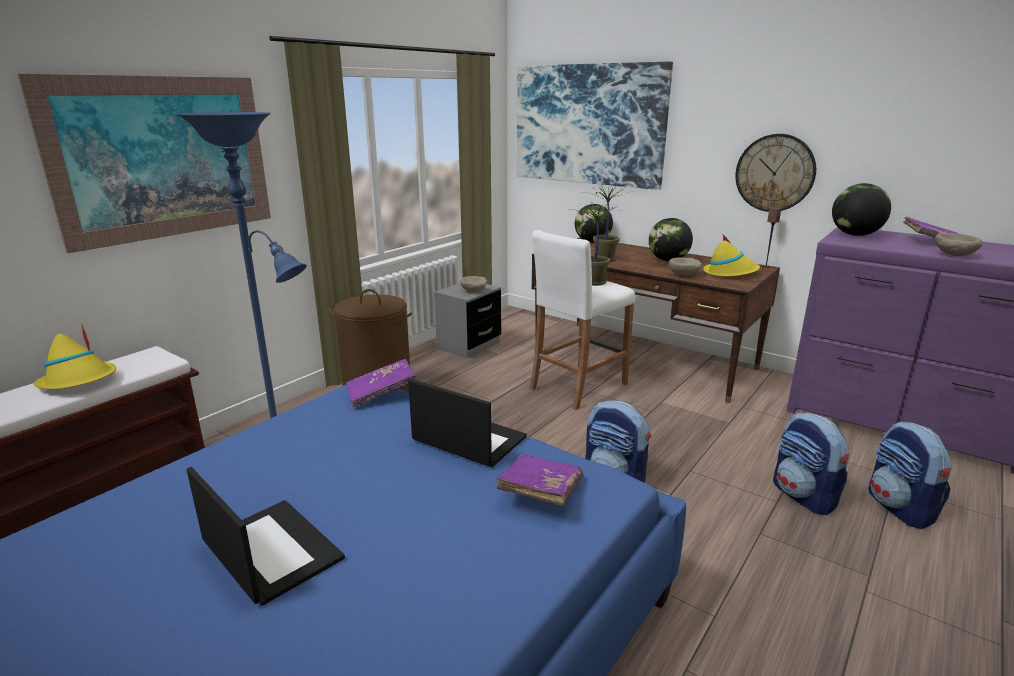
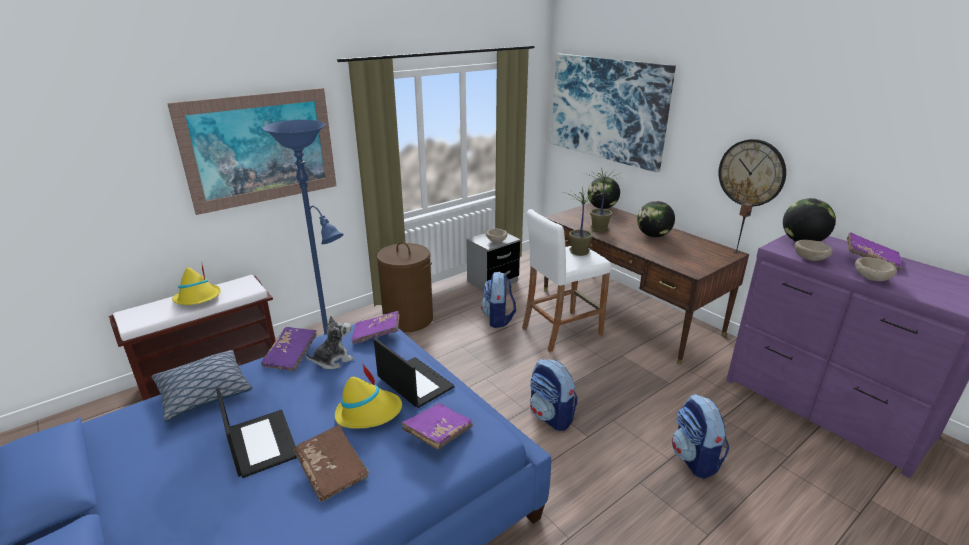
camera: 15 degrees right, 5 degrees up
(138, 500) = (204, 393): none -> pillow
(264, 434) = (291, 356): none -> purple book
(333, 430) = (333, 360): none -> plush toy
(409, 567) = (332, 470): none -> brown book
(684, 275) = (655, 254): beige bowl -> beige bowl (810, 259)
(730, 273) = (697, 256): yellow hat -> yellow hat (369, 412)
(900, 508) = (772, 485): backpack -> backpack (498, 319)

